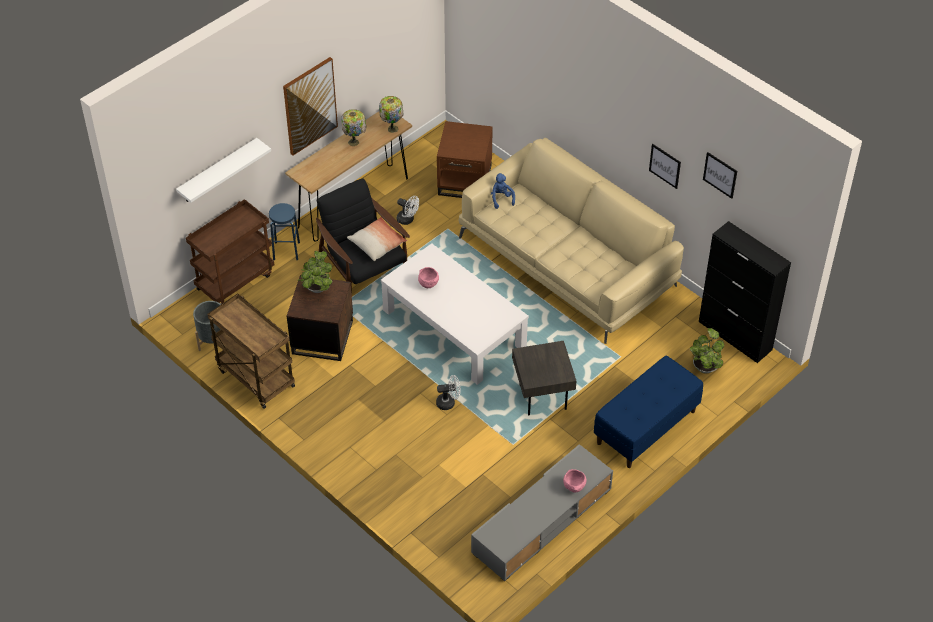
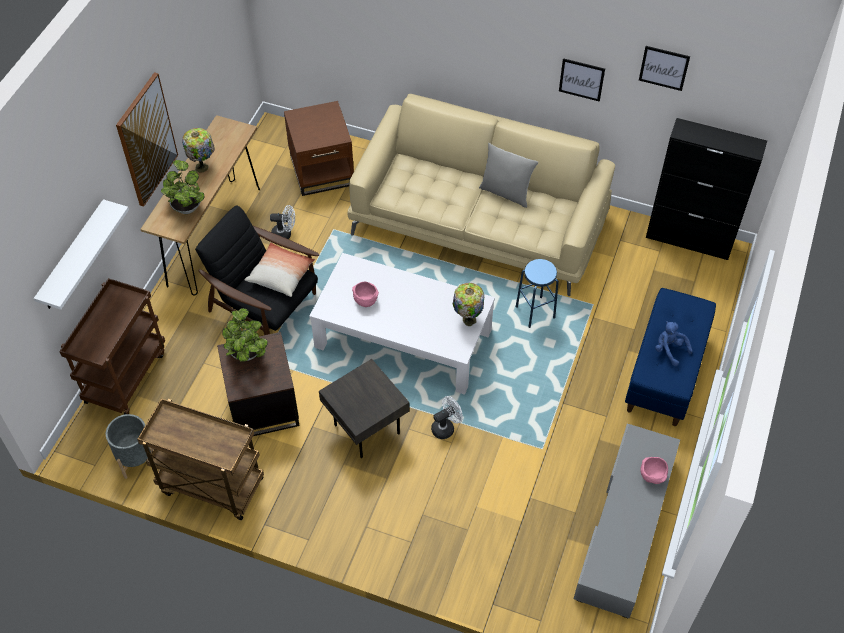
camera: 25 degrees left, 5 degrees up
(286, 251) = (167, 318): blue stool -> blue stool (535, 312)
(392, 128) = (236, 137): table lamp -> table lamp (468, 319)
(500, 198) = (389, 176): blue plush toy -> blue plush toy (669, 350)
(541, 396) = (539, 380): grey side table -> grey side table (364, 428)
(586, 242) = (506, 192): none -> grey pillow
(705, 366) = (681, 283): potted plant -> potted plant (186, 206)

